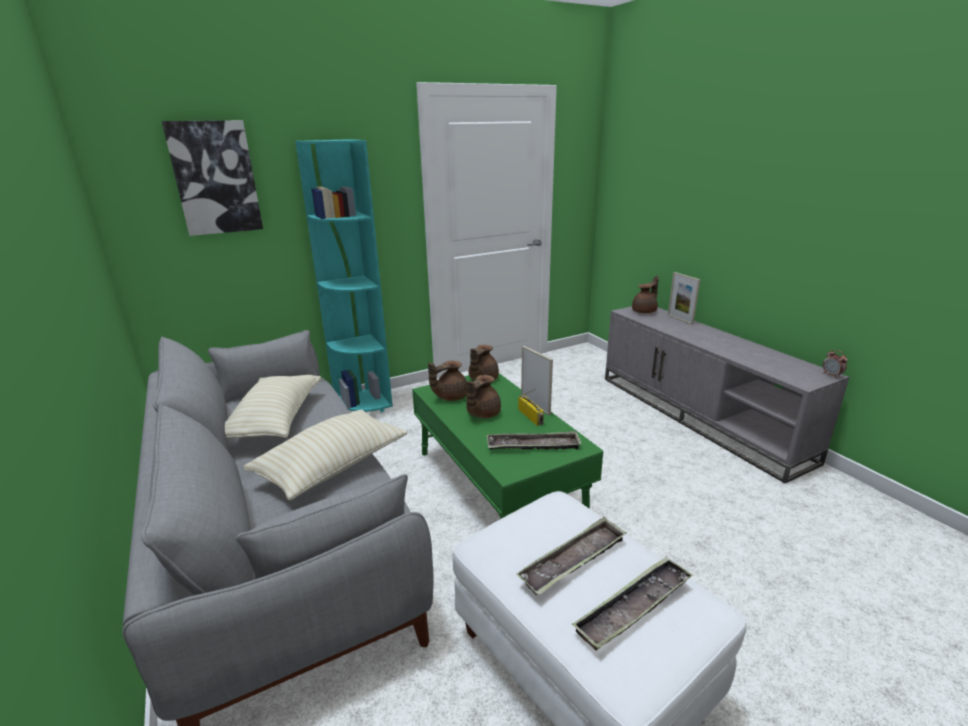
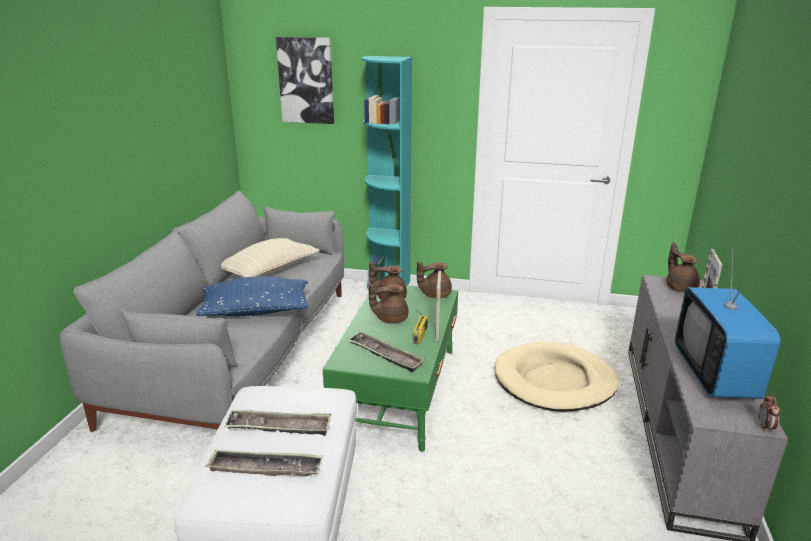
camera: 40 degrees right, 0 degrees up
(332, 466) = (255, 311): beige pillow -> blue pillow
(593, 420) = (554, 381): none -> beige dog bed
(645, 311) = (680, 287): brown teapot -> brown teapot turned 105 degrees counterclockwise
(759, 357) = (714, 375): none -> television

